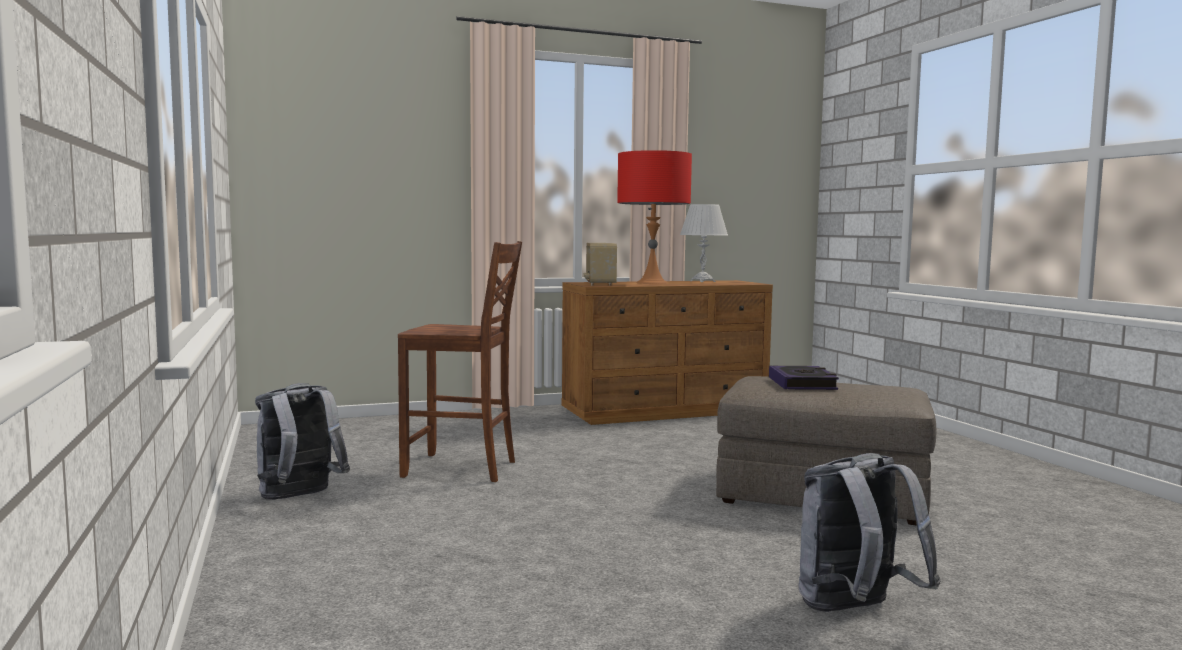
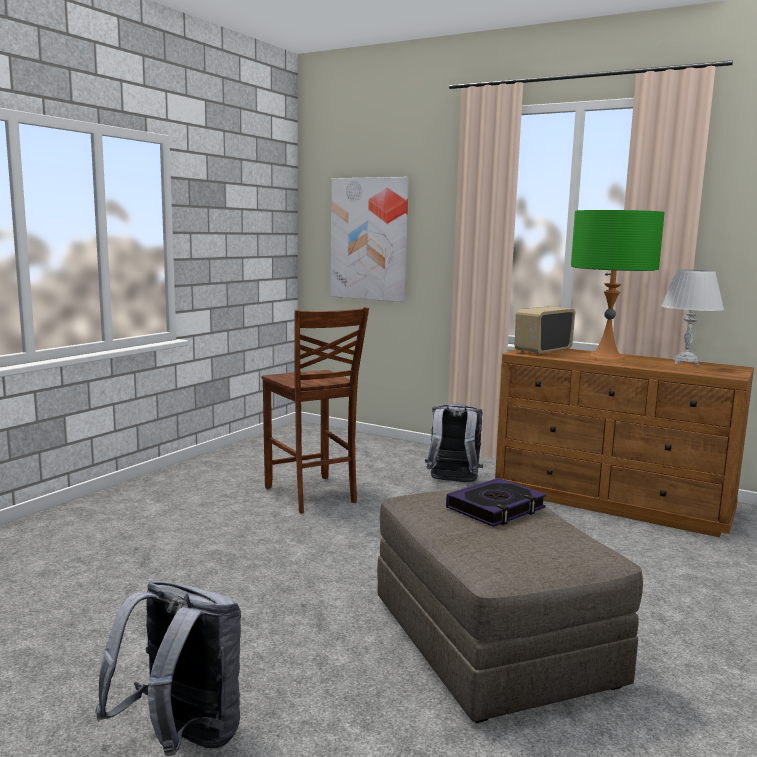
camera: 50 degrees right, 5 degrees up
(299, 498) = (190, 481): grey backpack -> grey backpack (452, 482)
(347, 180) = (369, 239): none -> picture
(652, 283) = (606, 357): red table lamp -> green table lamp

